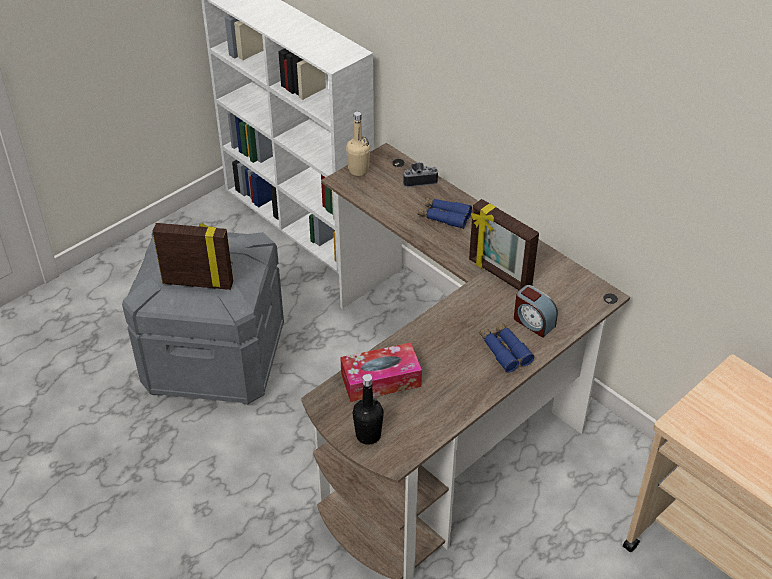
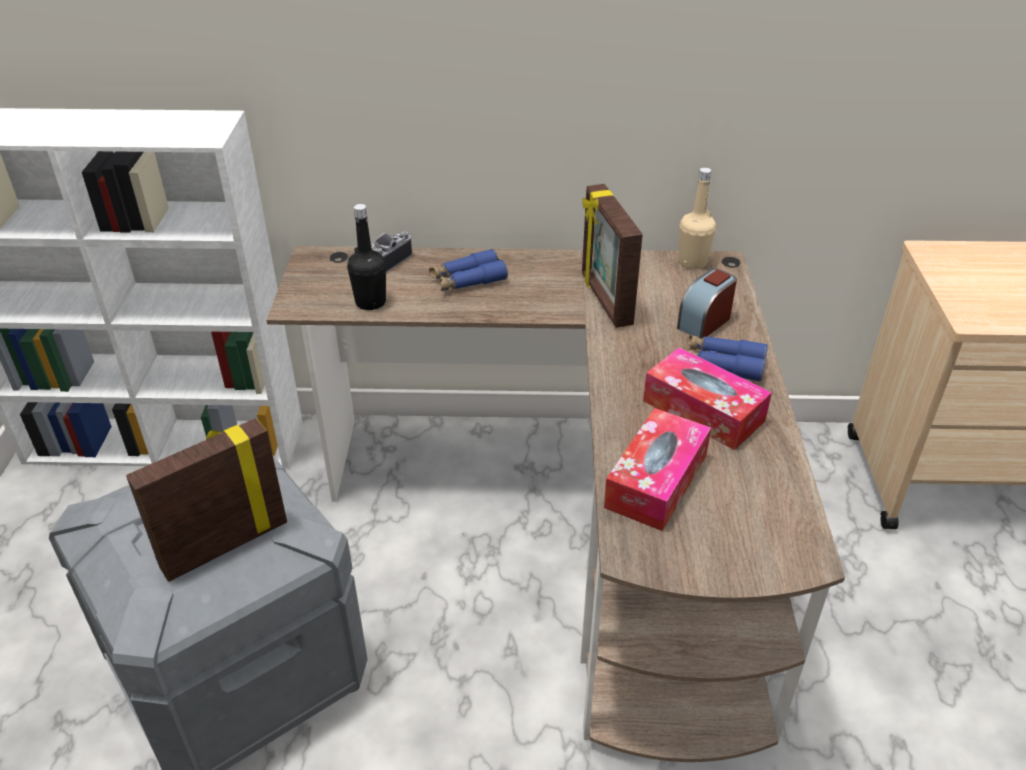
camera: 45 degrees left, 5 degrees down
(358, 170) = (301, 287): beige bottle -> beige bottle (692, 262)
(368, 435) = (739, 552): black bottle -> black bottle (370, 302)
(455, 365) = (703, 411): none -> tissue box
(499, 274) = (605, 300): picture frame -> picture frame turned 75 degrees clockwise
(533, 322) = (704, 322): alarm clock -> alarm clock turned 135 degrees clockwise

